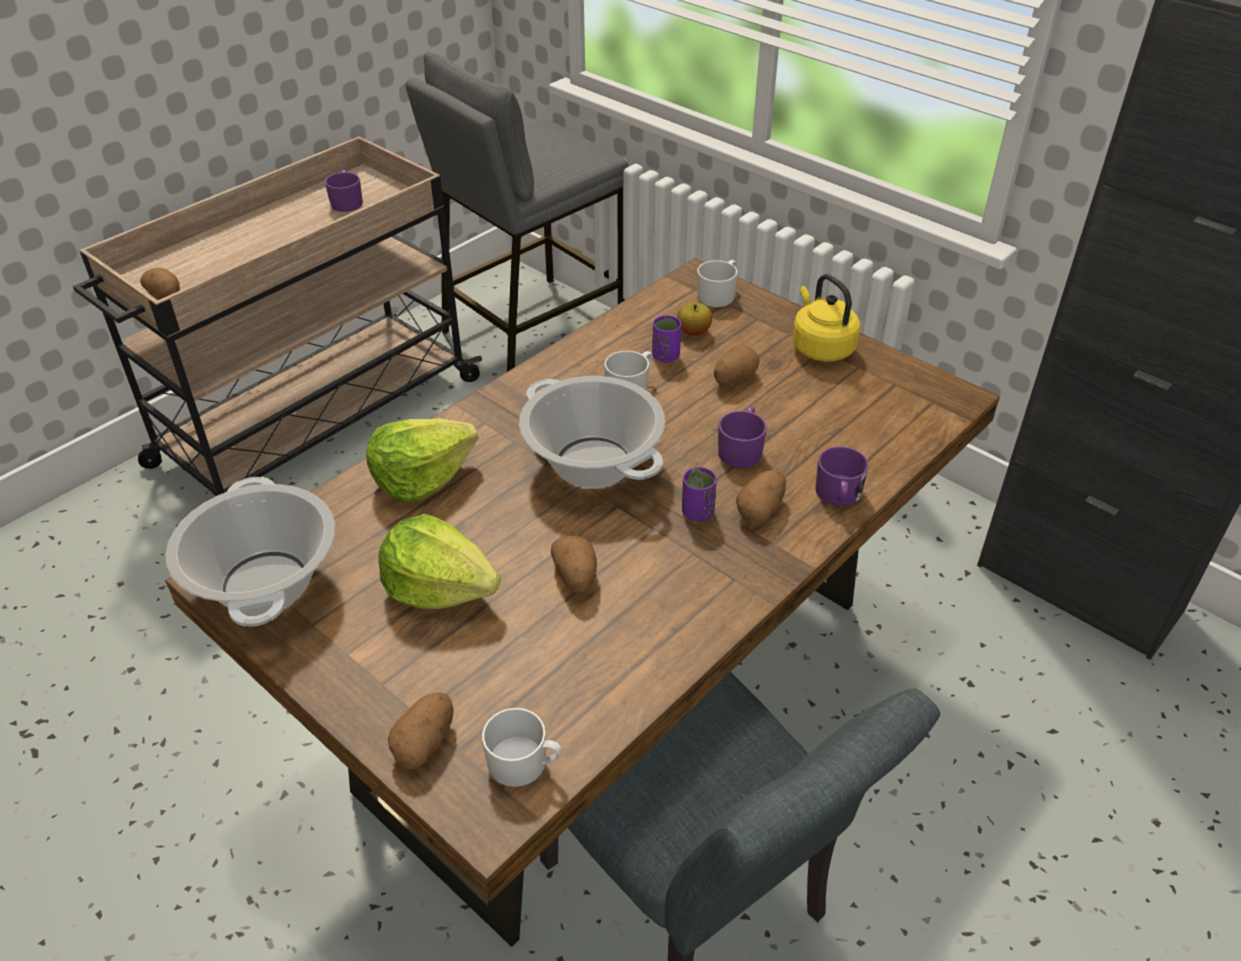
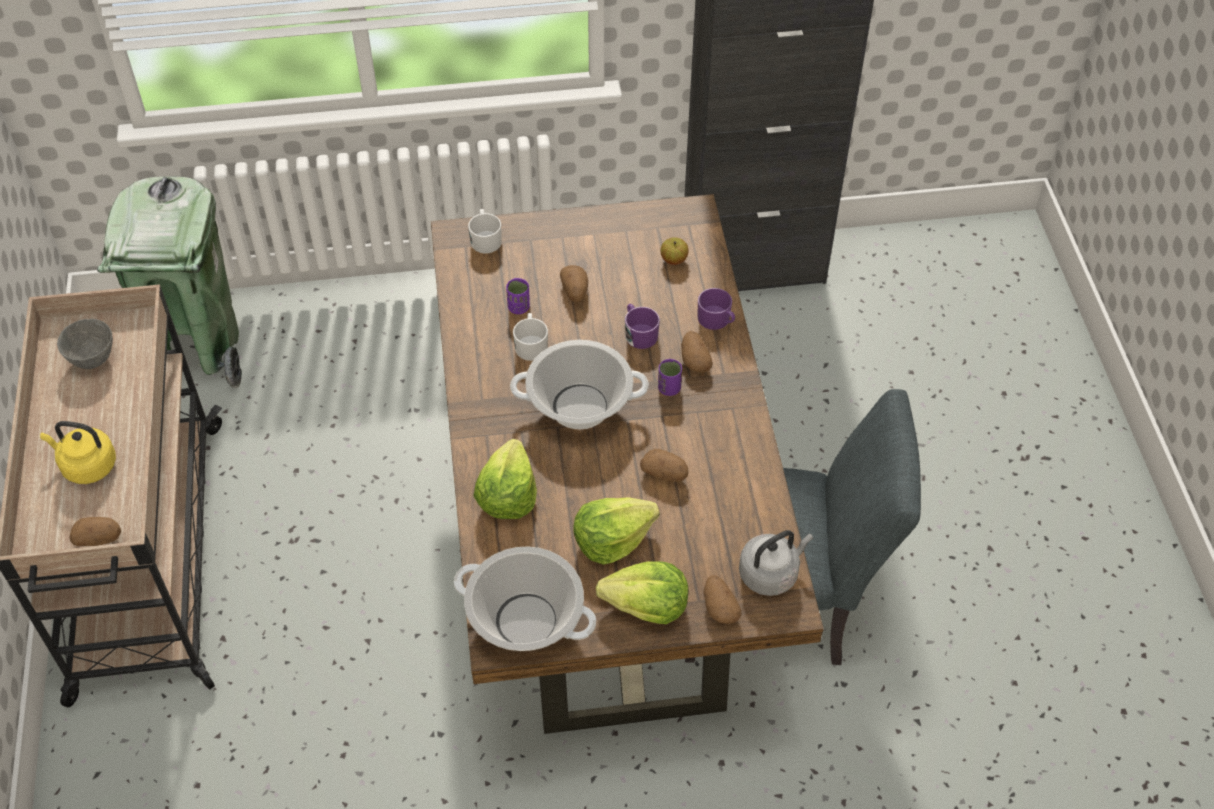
camera: 50 degrees left, 10 degrees up
(347, 202) = (91, 359): purple mug -> grey bowl
(368, 672) = (647, 606): none -> lettuce
(525, 763) = (771, 573): white mug -> grey kettle
(531, 328) = (197, 352): grey stool -> green trash can
(693, 332) = (509, 278): apple -> apple (674, 259)
(820, 347) = (590, 232): yellow kettle -> yellow kettle (87, 466)

